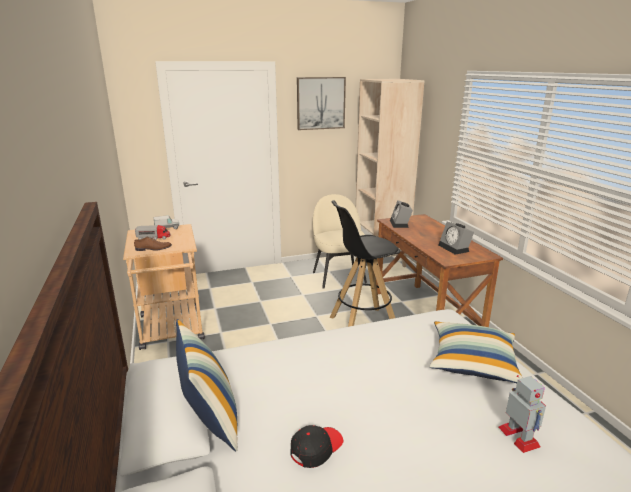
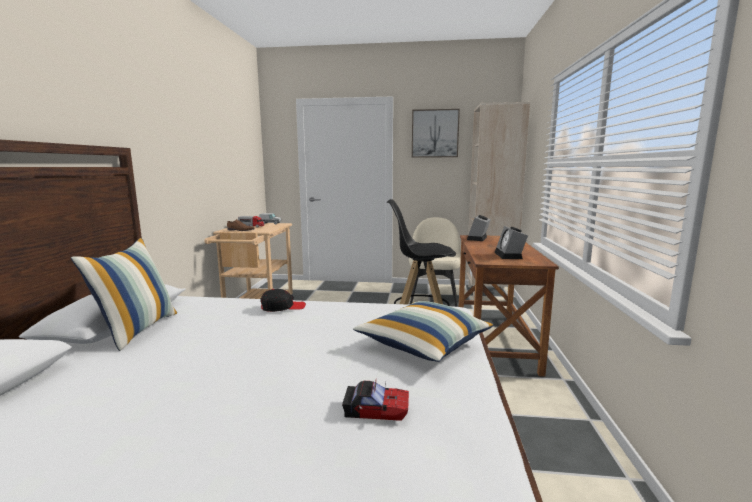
camera: 25 degrees right, 10 degrees down
(316, 448) = (175, 364): black cap -> black cap (283, 307)
(519, 437) = (376, 408): toy robot -> toy car

